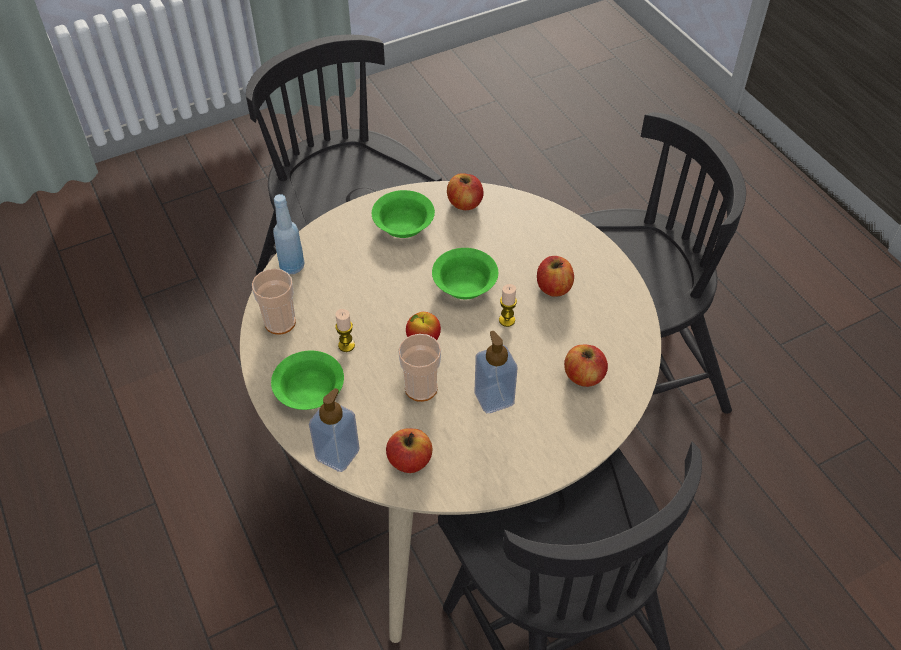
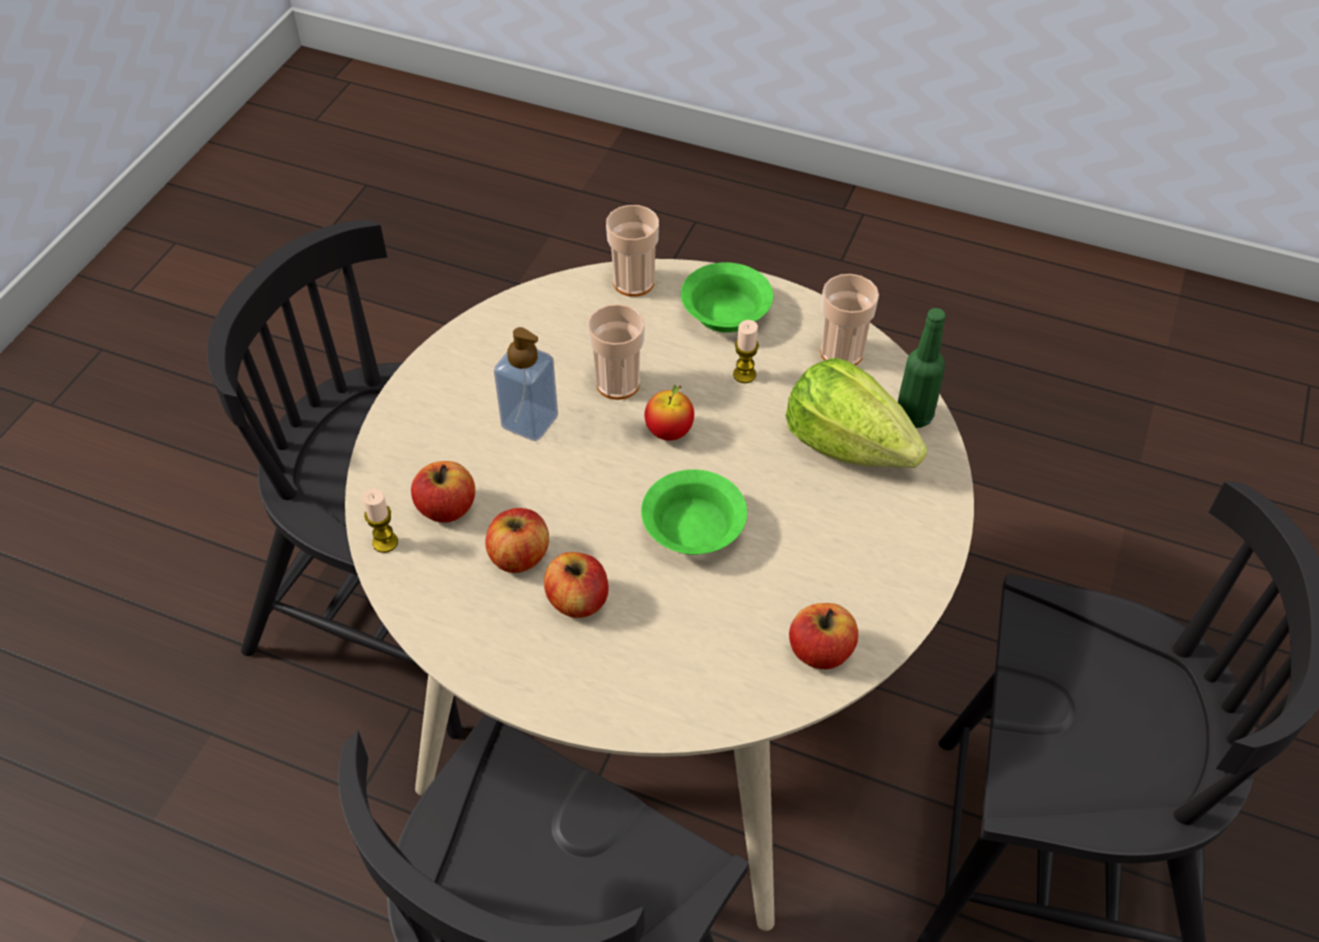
camera: 140 degrees right, 0 degrees up
(292, 266) = (914, 415): blue bottle -> green bottle
(337, 454) = (633, 282): soap dispenser -> cup
(342, 274) = (847, 444): none -> lettuce
(403, 226) = (858, 557): green bowl -> none
(410, 461) = (559, 317): apple -> apple (519, 556)
(507, 320) = (597, 517): candle -> candle (385, 542)

